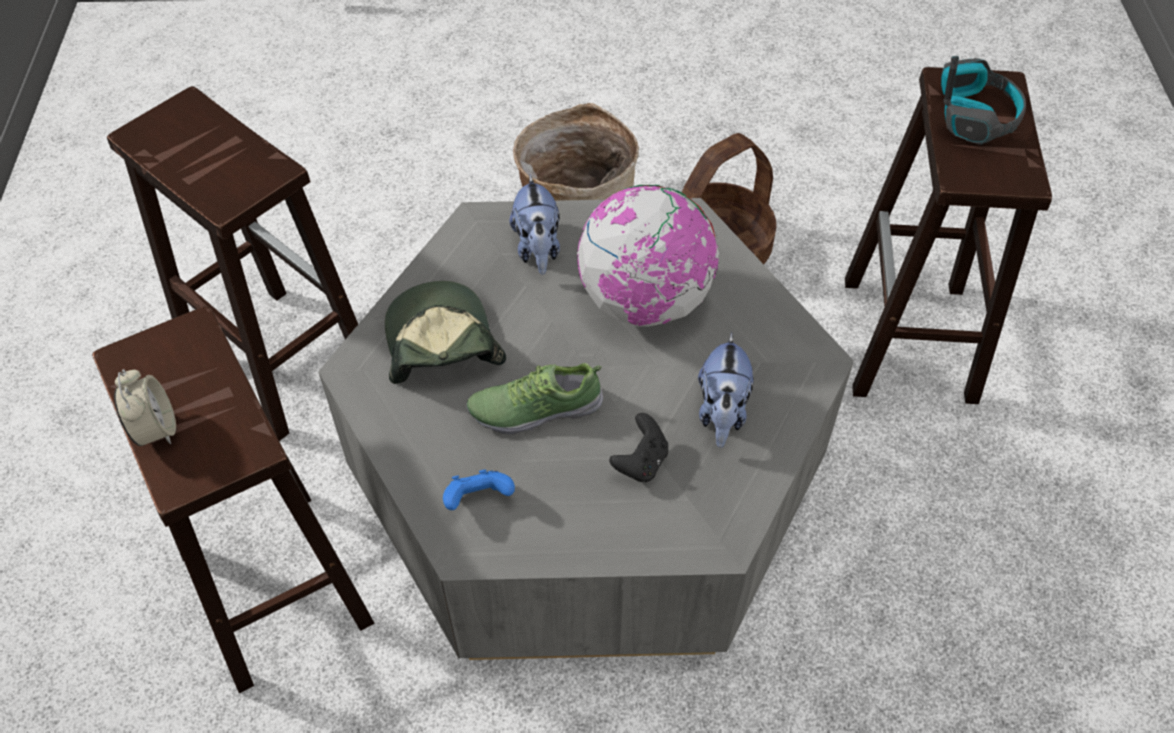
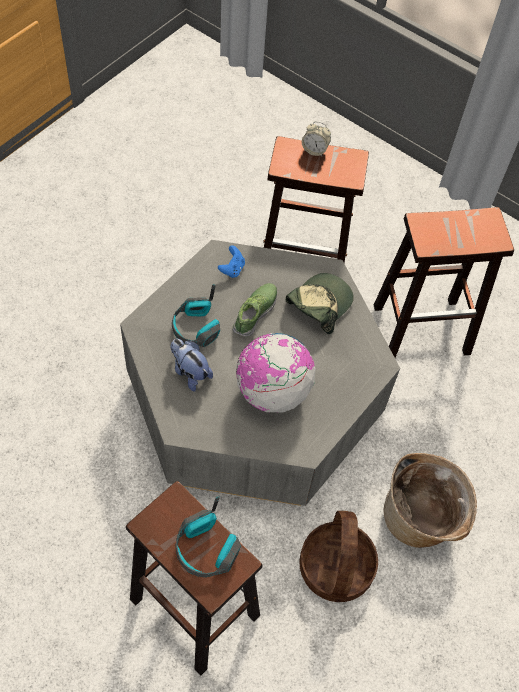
camera: 125 degrees right, 5 degrees up
(440, 344) = (319, 305): cap -> cap turned 75 degrees counterclockwise
(537, 248) = (342, 375): plush toy -> none
(641, 462) = (196, 328): black game controller -> headphones

